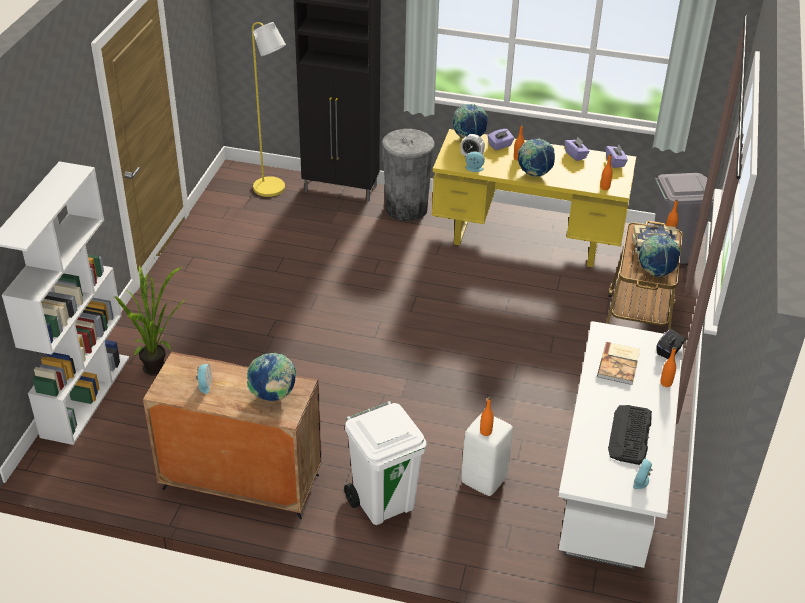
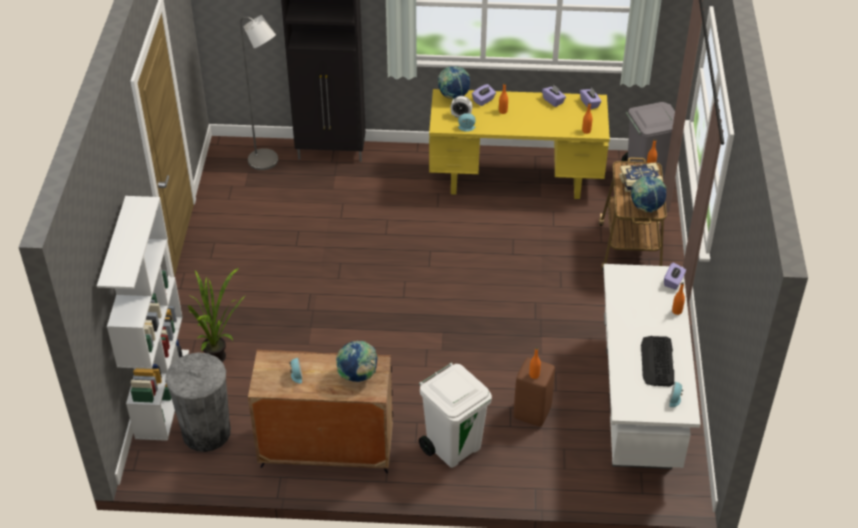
camera: 10 degrees left, 5 degrees up
(273, 190) = (267, 162): yellow floor lamp -> grey floor lamp
(406, 208) = (398, 163): grey trash can -> grey trash can (206, 432)
(483, 479) = (532, 412): white stool -> brown stool
(534, 174) = (521, 126): globe -> none
(619, 364) = (635, 300): book -> none
(669, 351) = (673, 282): black tissue box -> purple tissue box

